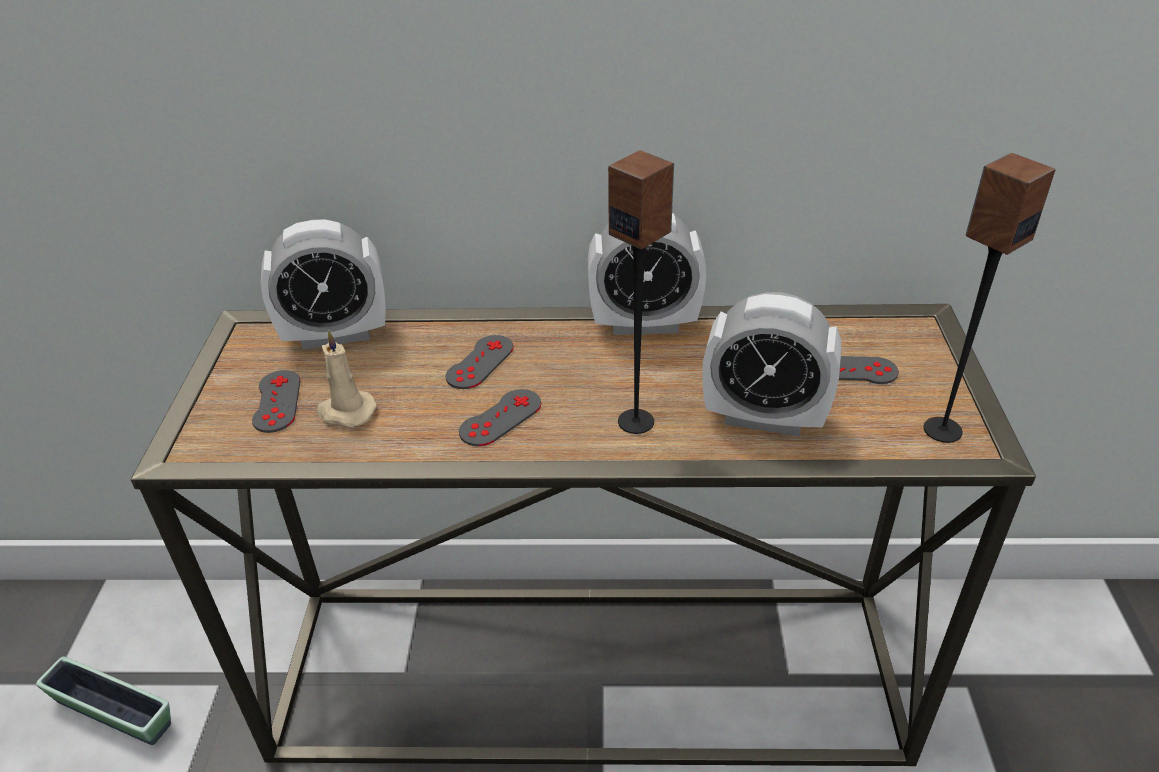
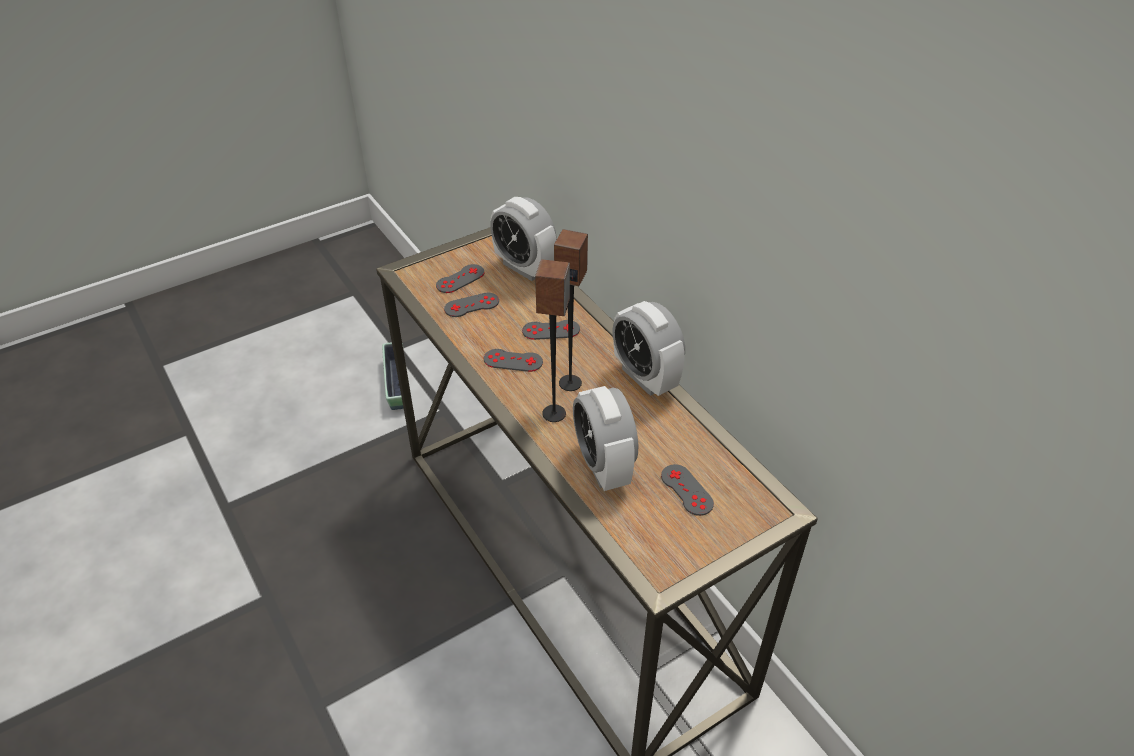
camera: 55 degrees right, 5 degrees up
(345, 412) = (471, 305): beige candle -> grey game controller
(941, 429) = (663, 554): speaker -> speaker (570, 382)

